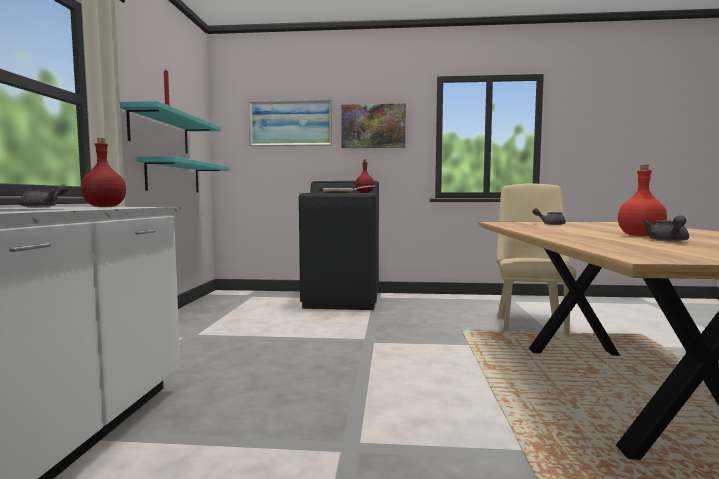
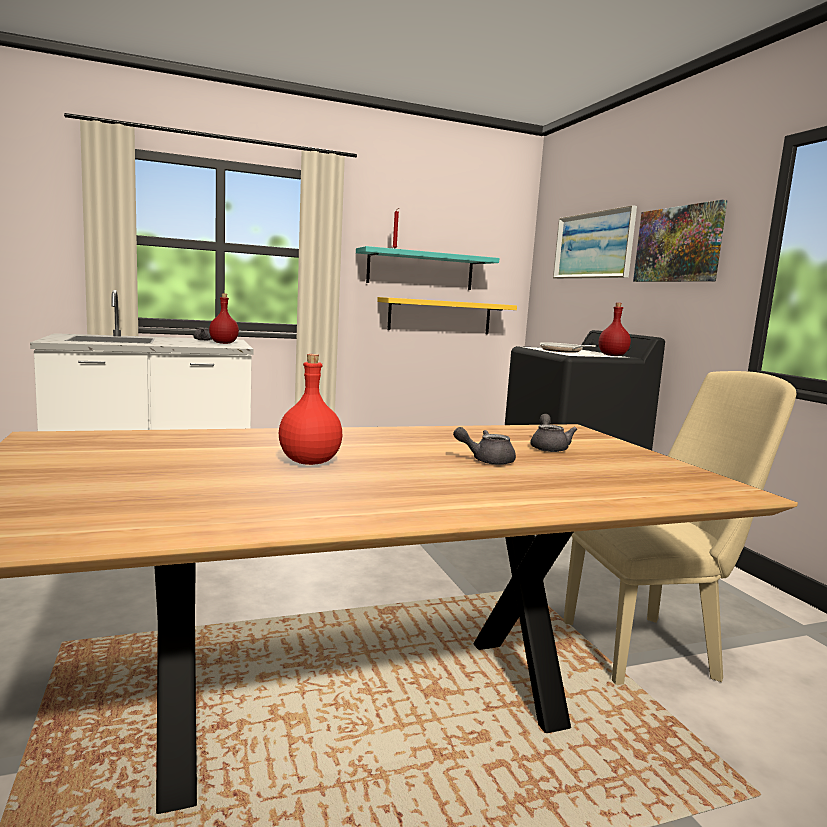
camera: 65 degrees right, 5 degrees up
(173, 177) = (440, 316): turquoise shelf -> yellow shelf
(668, 241) = (224, 462): grey teapot -> grey teapot (486, 460)

